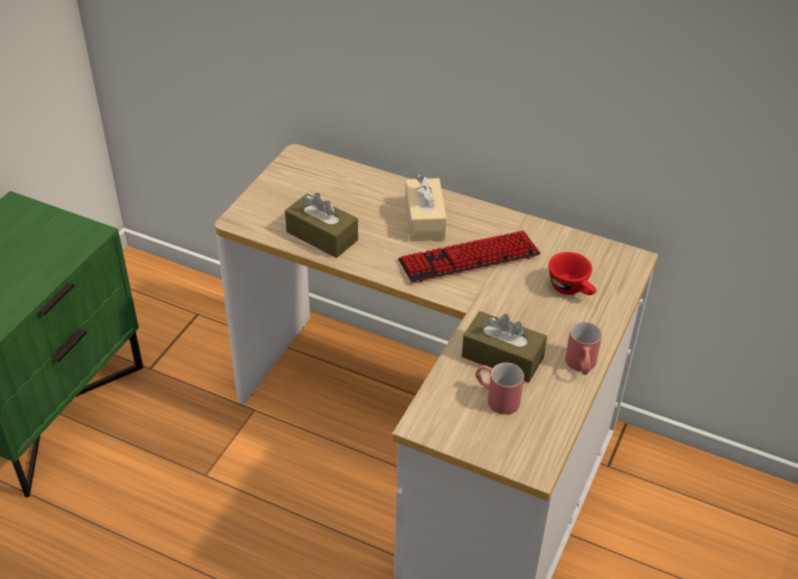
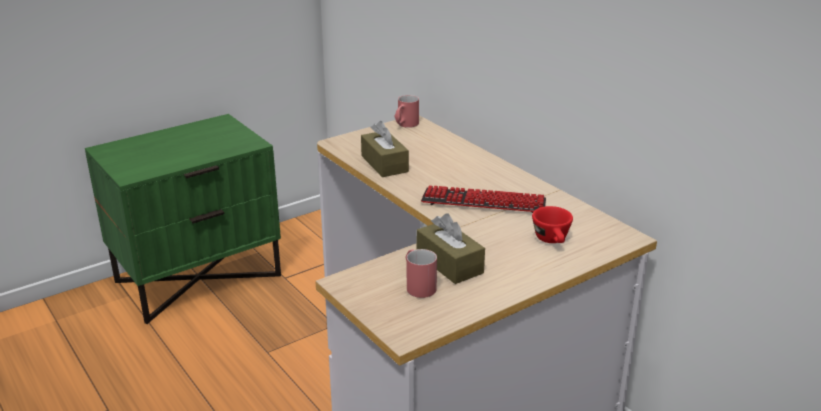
camera: 30 degrees right, 15 degrees down
(424, 220) = (471, 173): beige tissue box -> none
(581, 367) = (511, 288): red mug -> red mug (405, 125)

